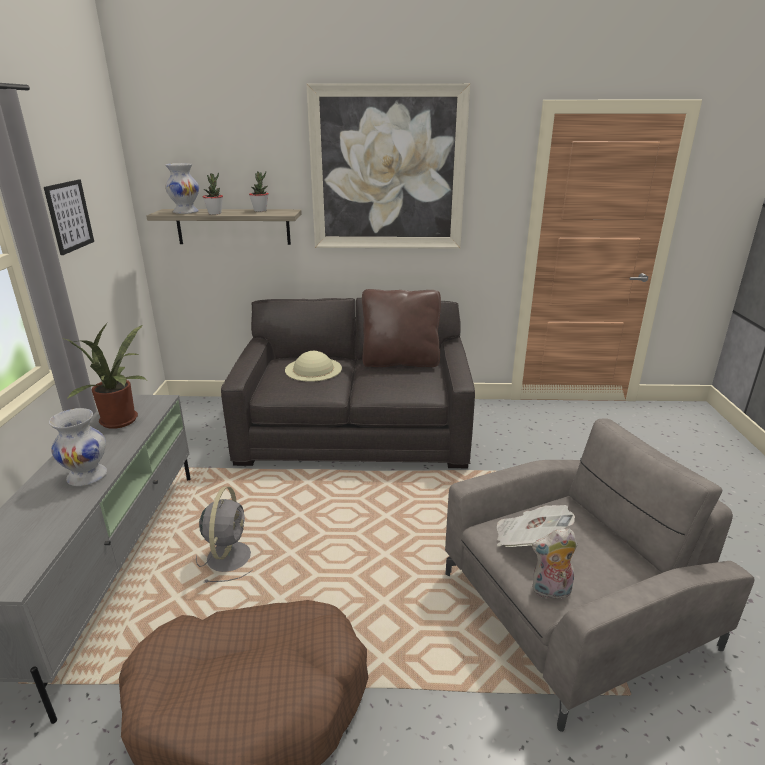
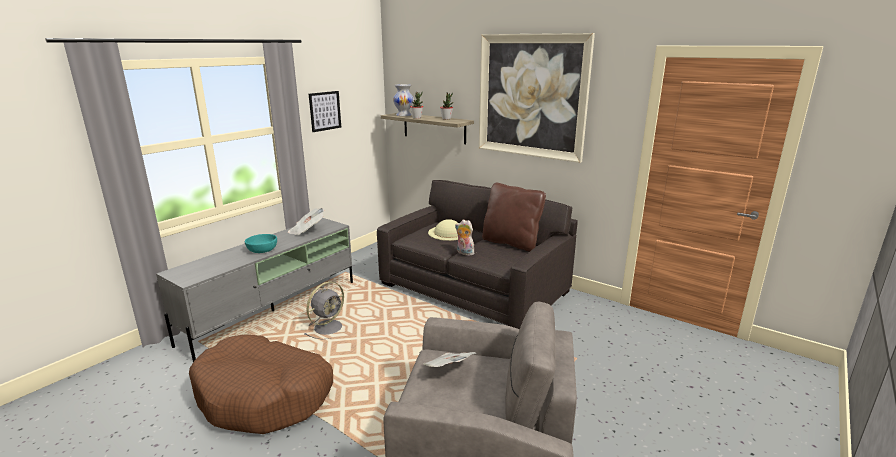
camera: 35 degrees right, 5 degrees down
(86, 476) = (262, 250): white vase -> turquoise bowl
(122, 422) = (307, 231): potted plant -> newspaper
(550, 592) = (420, 399): plush toy -> plush toy (464, 253)

